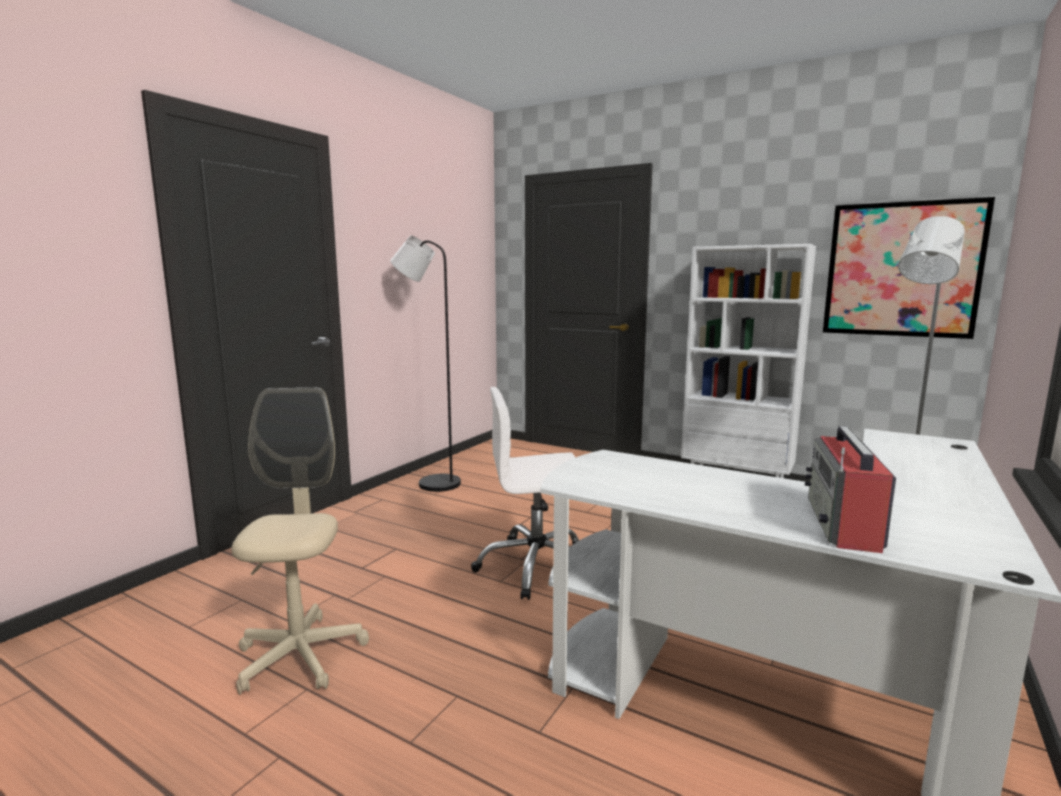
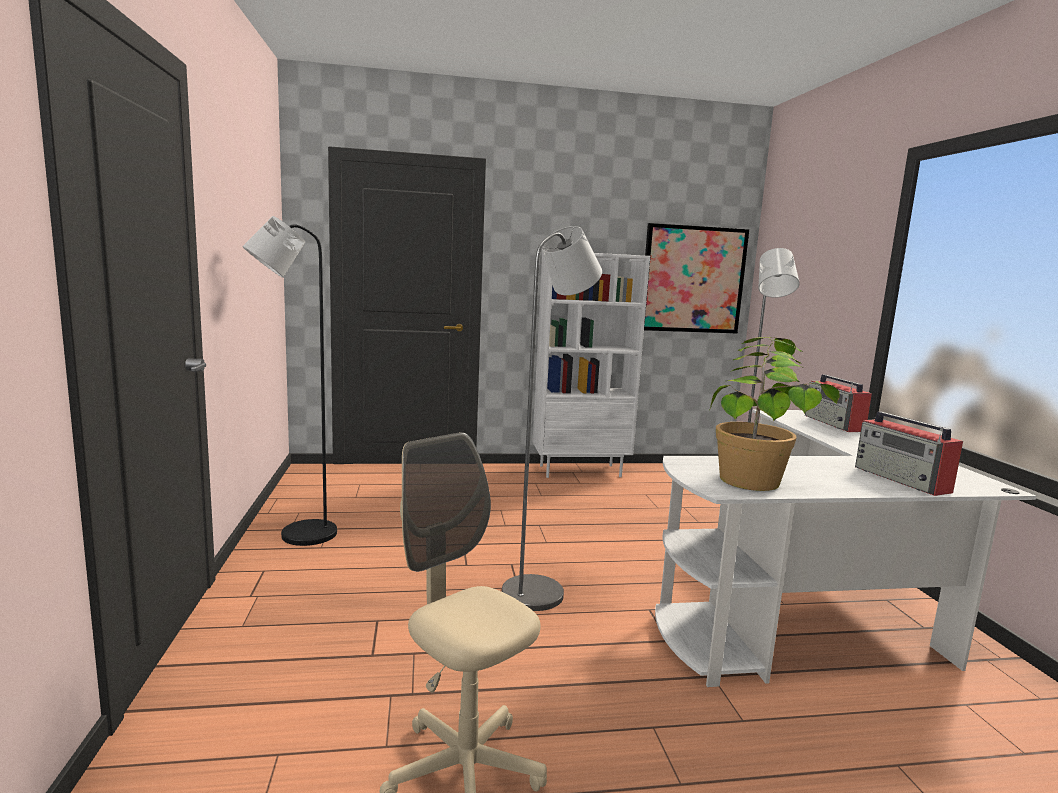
camera: 40 degrees left, 0 degrees up
(536, 567) = (541, 590): white office chair -> grey floor lamp
(654, 479) = (756, 473): none -> potted plant
(948, 457) = (834, 424): none -> radio

